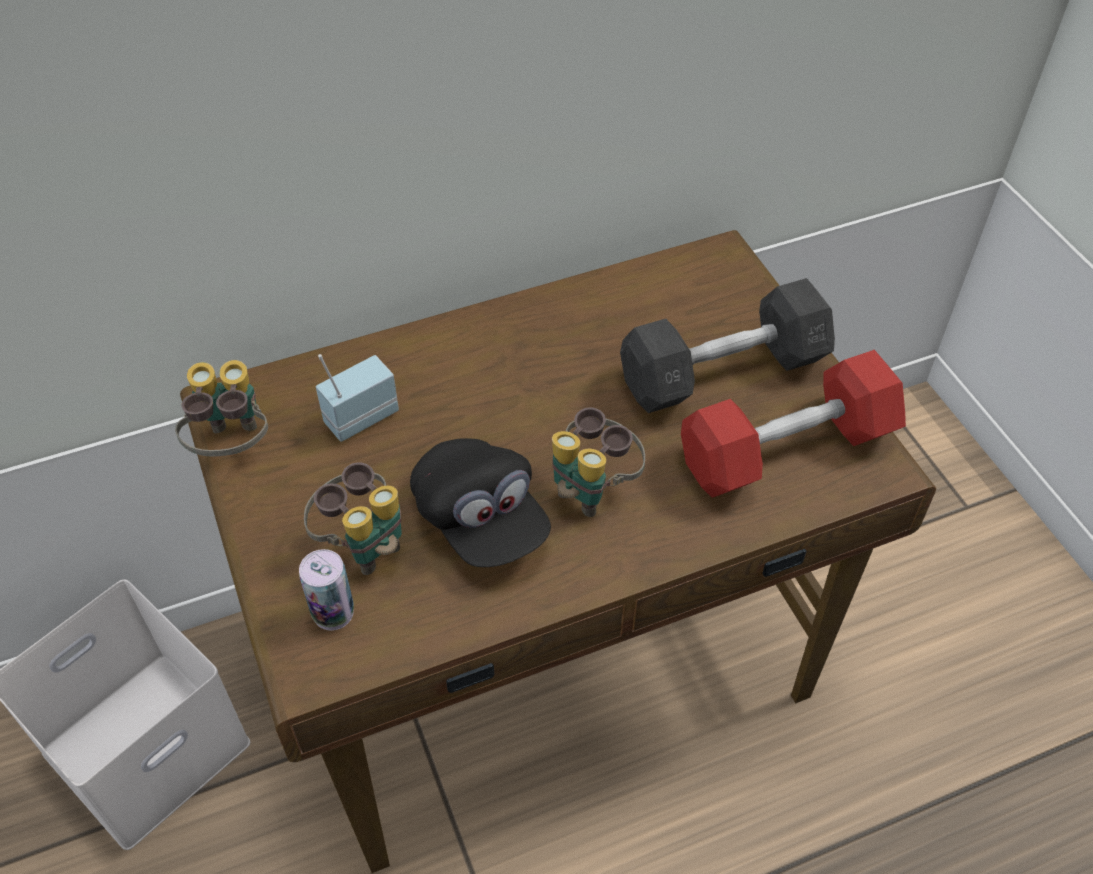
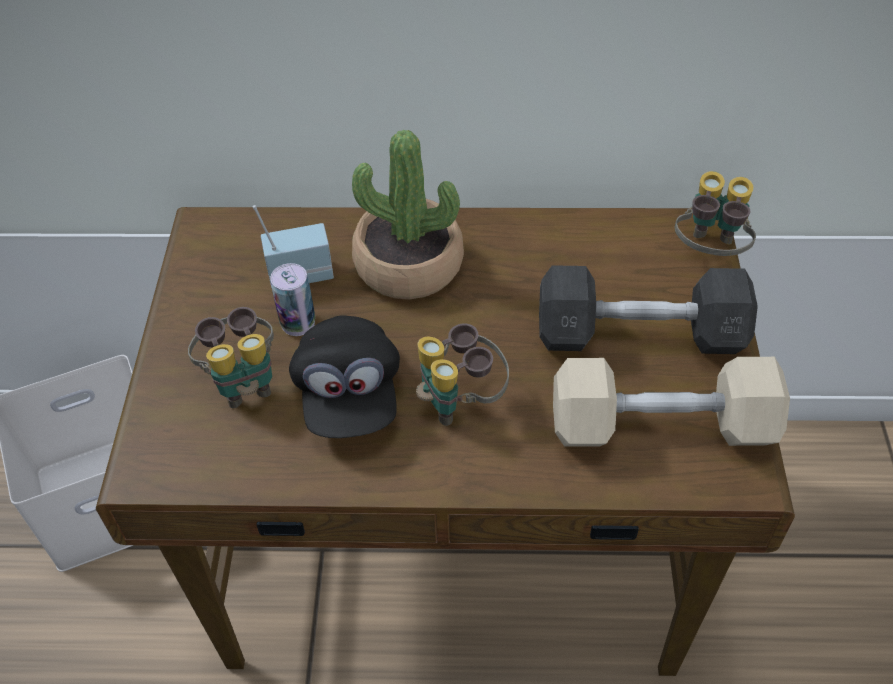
camera: 25 degrees right, 0 degrees up
(233, 446) = (189, 266): binoculars -> binoculars (709, 252)
(333, 612) = (188, 429): can -> can (298, 323)
(467, 373) = (408, 265): none -> potted plant
(787, 449) = (661, 426): red dumbbell -> beige dumbbell

